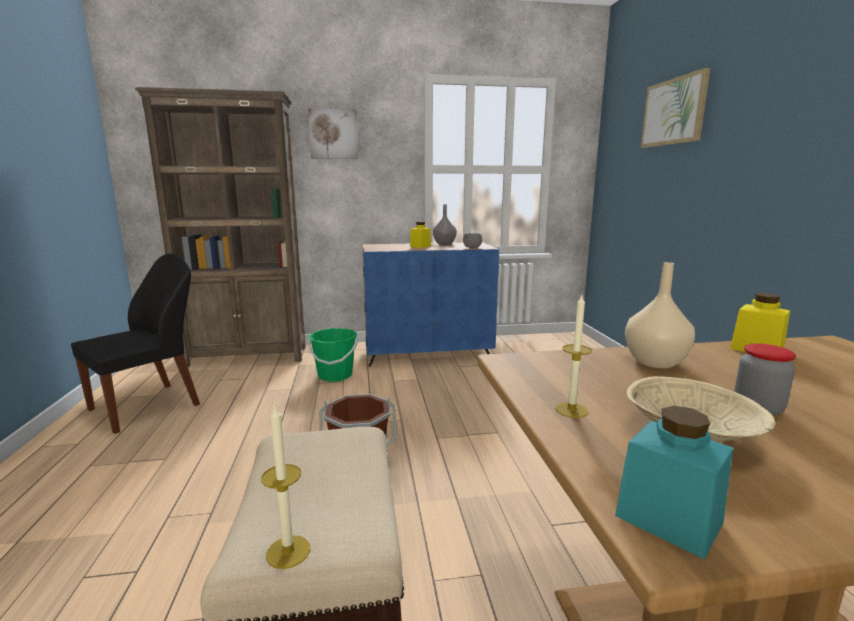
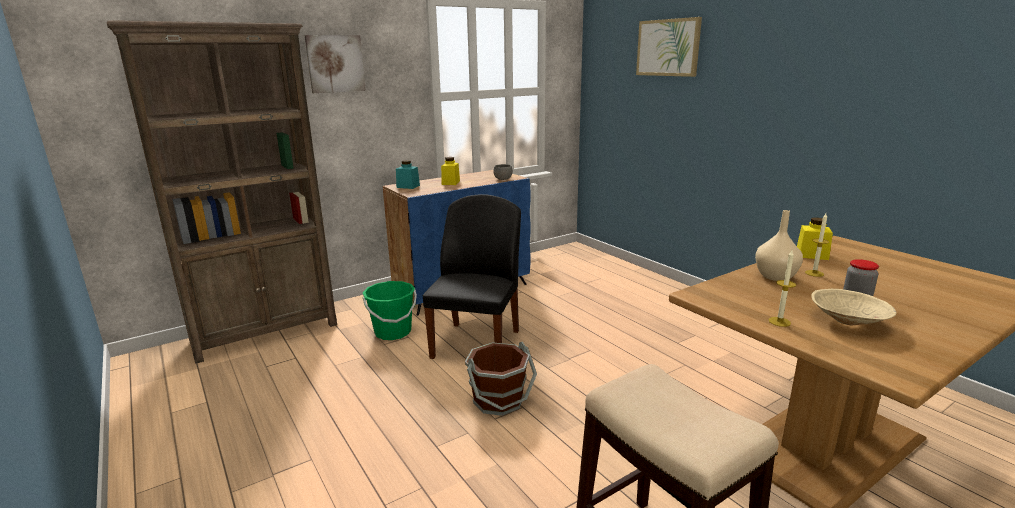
camera: 25 degrees left, 5 degrees up
(148, 406) = (215, 416): black chair -> black chair (477, 343)
(288, 551) = (724, 446): candle -> candle (814, 273)
(445, 244) = (467, 176): grey vase -> none
(668, 519) = (890, 367): turquoise jar -> turquoise jar (408, 186)

